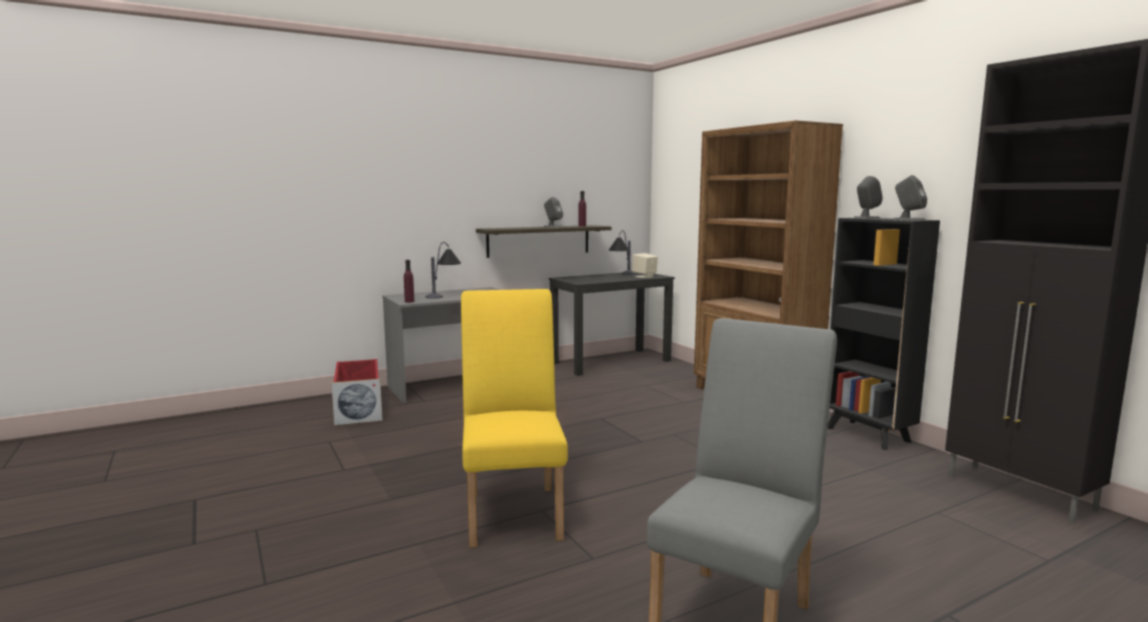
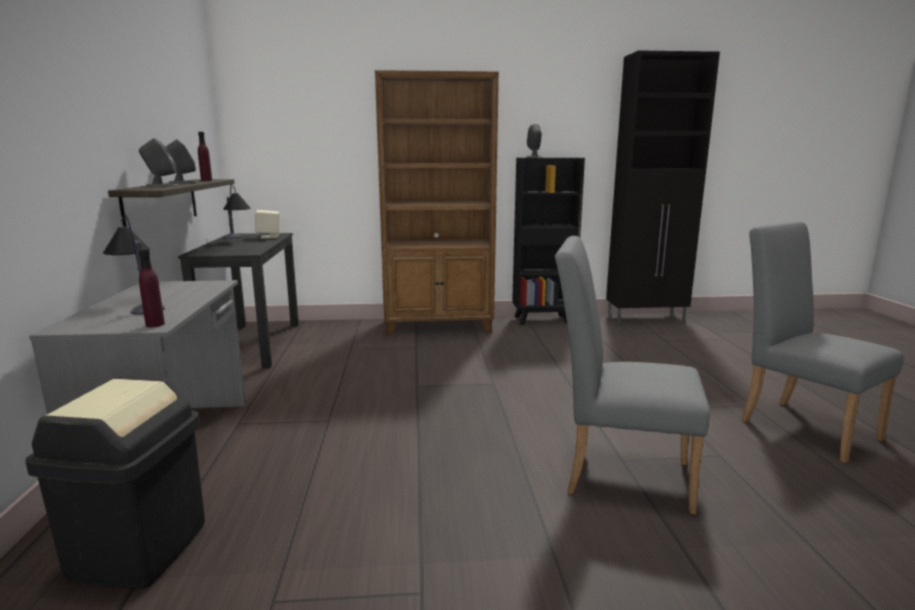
camera: 65 degrees left, 5 degrees up
(358, 408) = (138, 549): red storage box -> black trash can
(514, 510) = (617, 474): yellow chair -> grey chair
(908, 219) = (566, 157): grey speaker -> grey speaker (161, 185)

